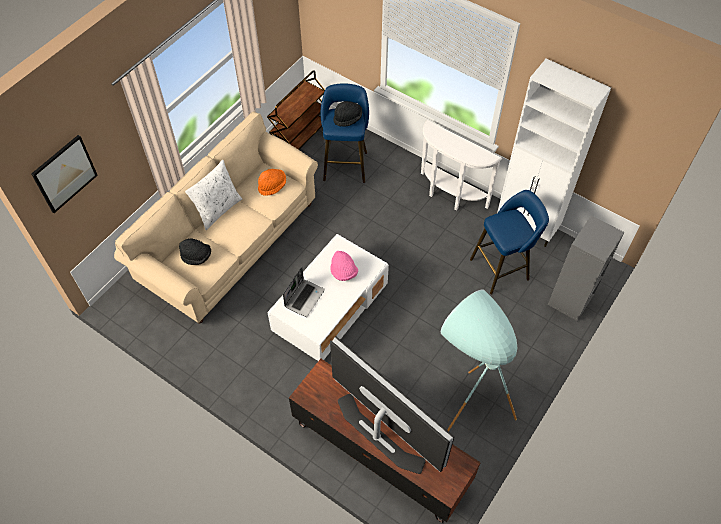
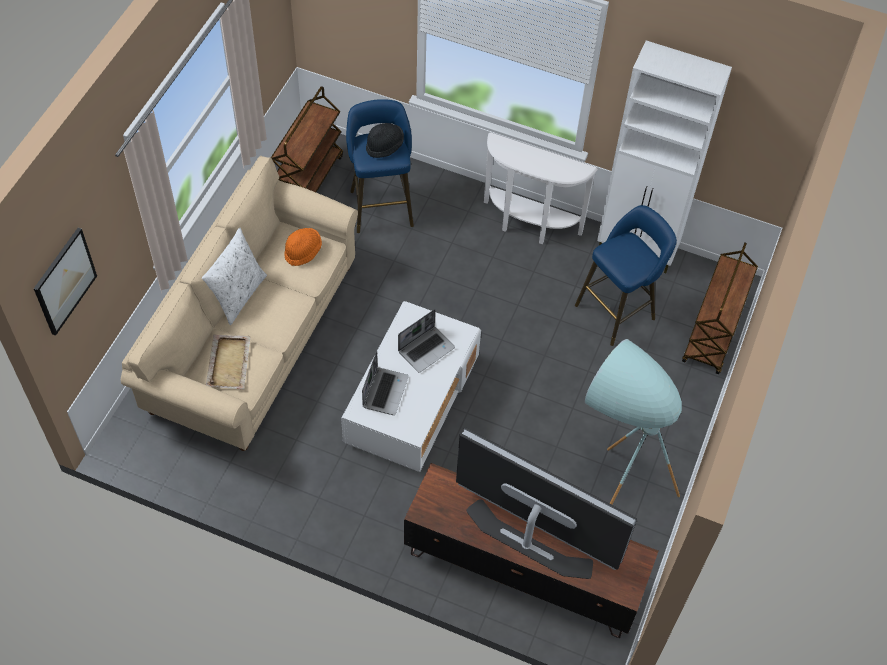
camera: 15 degrees left, 0 degrees up
(196, 257) = (229, 362): black hat -> beige tray
(343, 272) = (426, 349): pink hat -> laptop
(571, 299) = (712, 335): grey bookcase -> brown cart

